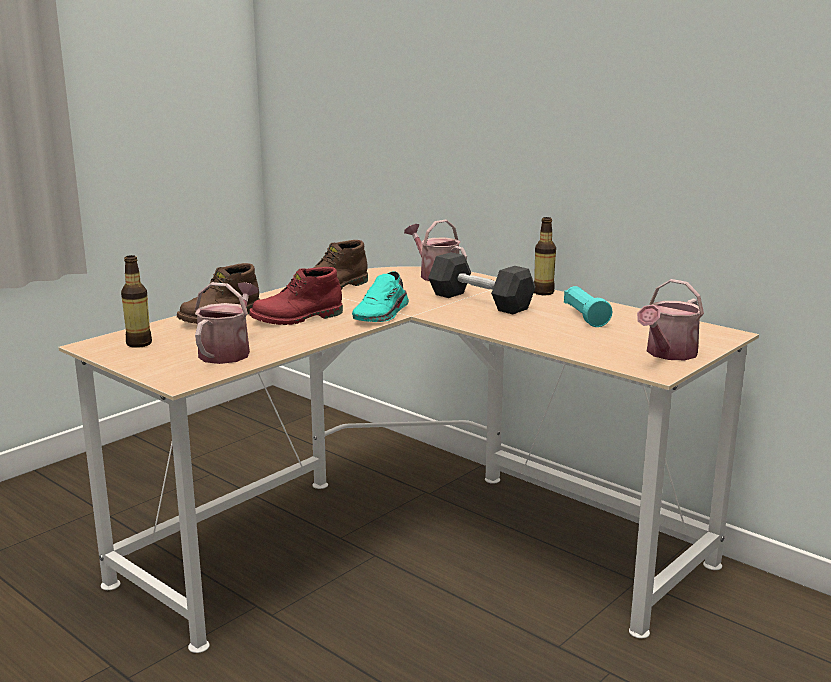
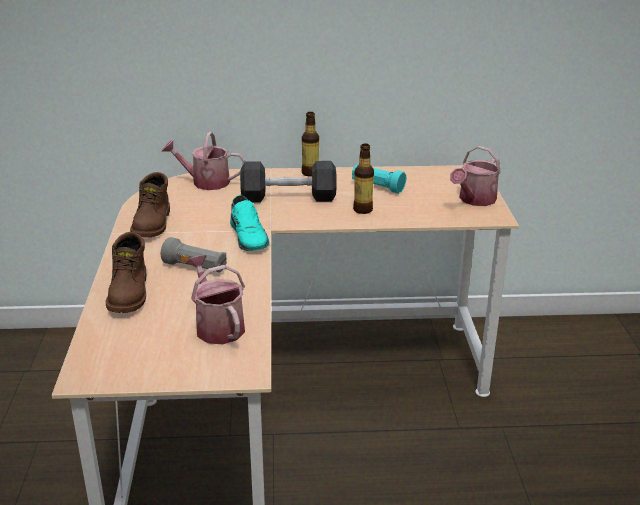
camera: 45 degrees left, 10 degrees up
(139, 344) = (123, 354): bottle -> bottle (363, 210)
(297, 318) = (195, 268): red boot -> grey flashlight
(668, 354) = (474, 200): watering can -> watering can turned 45 degrees clockwise

